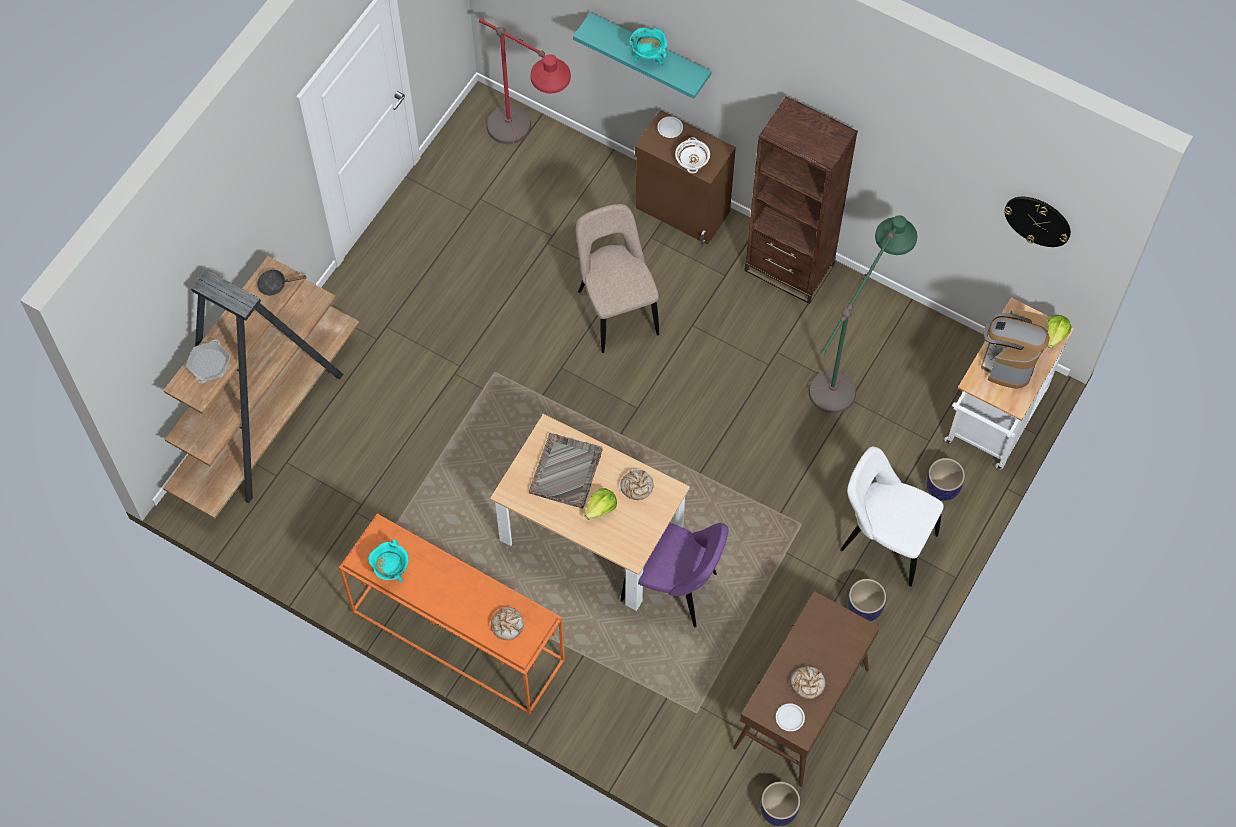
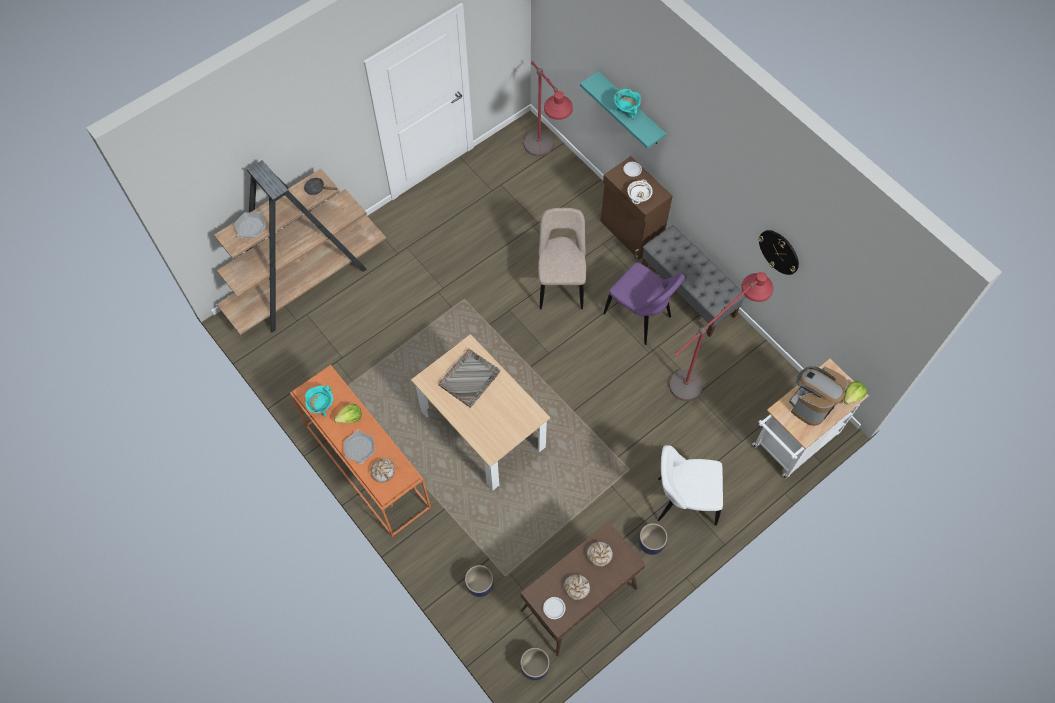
camera: 20 degrees right, 0 degrees up
(464, 607) = (359, 448): none -> frying pan
(601, 508) = (482, 412): lettuce -> lettuce (350, 418)
(636, 487) = (513, 405): bread -> bread (599, 555)
(673, 588) = (524, 484): purple chair -> purple chair (640, 317)
(789, 268) = (688, 292): brown bookcase -> grey bench
(849, 367) = (704, 372): green floor lamp -> red floor lamp
(884, 541) = (683, 501): white chair -> white chair turned 45 degrees counterclockwise
(942, 488) = (738, 477): planter -> planter (479, 585)
(1038, 220) = (863, 306): wall clock -> wall clock (779, 251)

